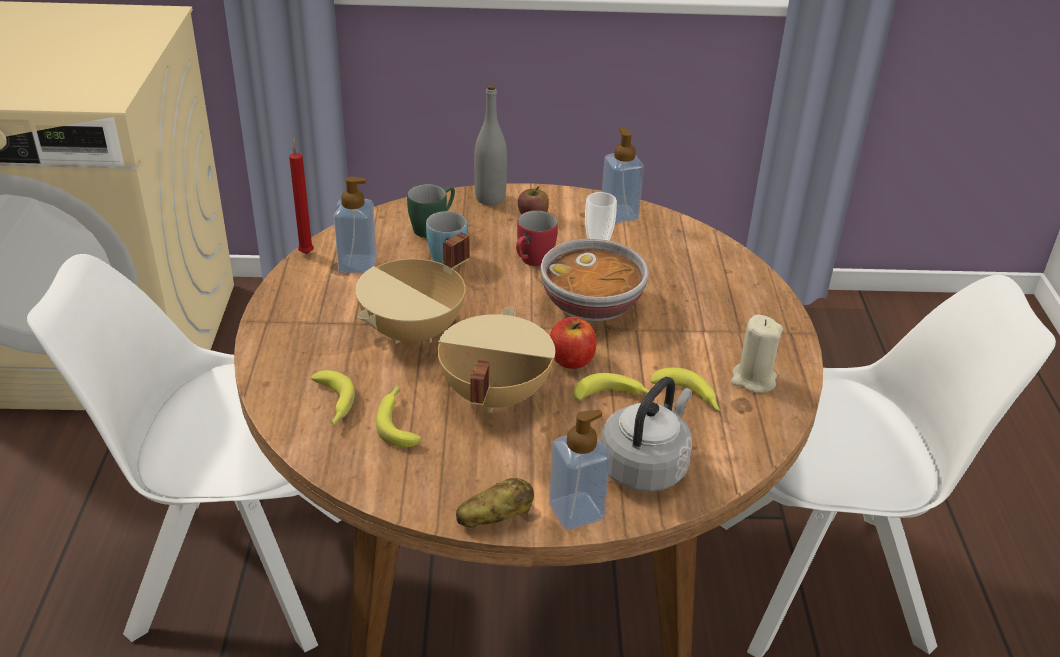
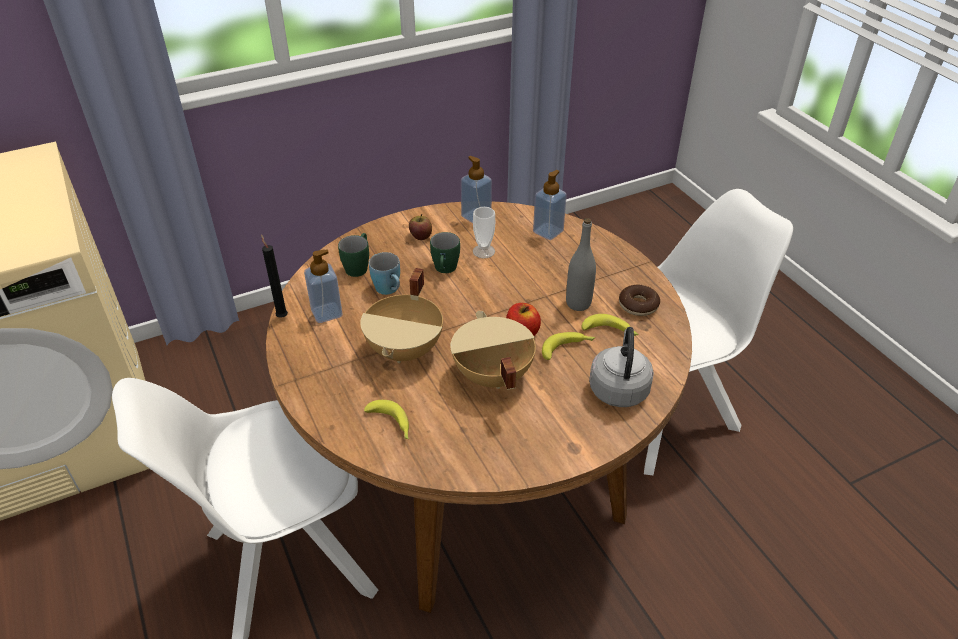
camera: 25 degrees left, 5 degrees up
(306, 252) = (281, 316): red candle -> black candle
(398, 421) = (445, 418): banana -> none
(490, 198) = (381, 231): grey bottle -> grey bottle (578, 303)
(495, 518) = (556, 461): potato -> none
(532, 261) = (445, 270): red mug -> green mug
(576, 511) = (600, 435): soap dispenser -> soap dispenser (548, 232)
(592, 306) = (507, 289): bowl -> none
(753, 379) = (638, 305): beige candle -> donut

